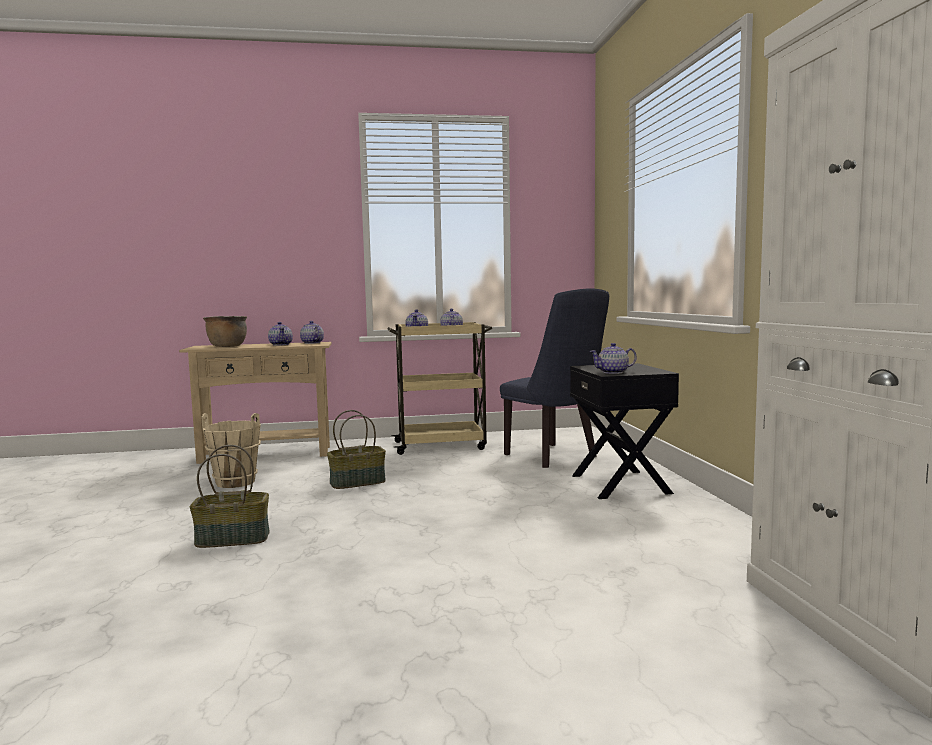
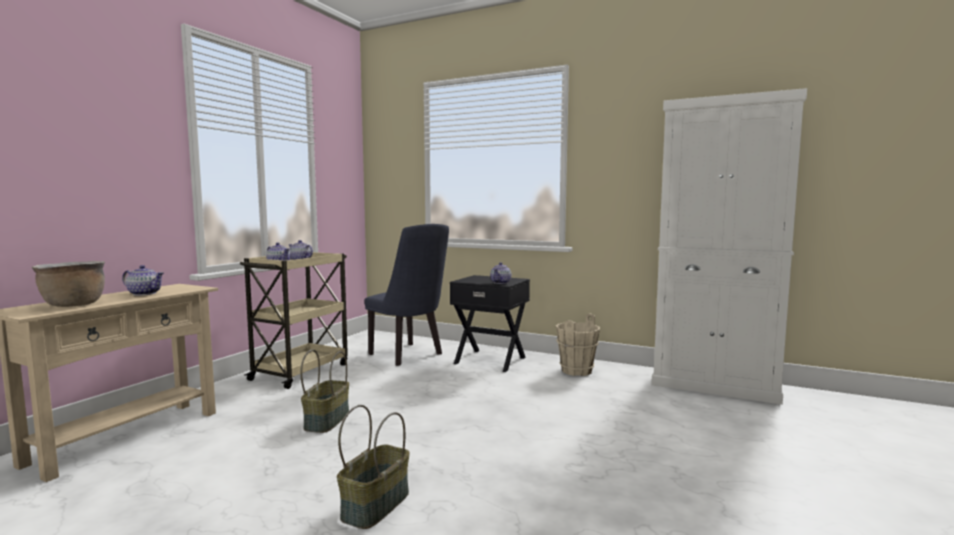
camera: 55 degrees left, 0 degrees up
(235, 482) = (191, 472): beige bucket -> beige bucket (576, 371)
(312, 343) = (173, 287): teapot -> none
(555, 457) = (409, 355): blue chair -> blue chair turned 45 degrees clockwise

